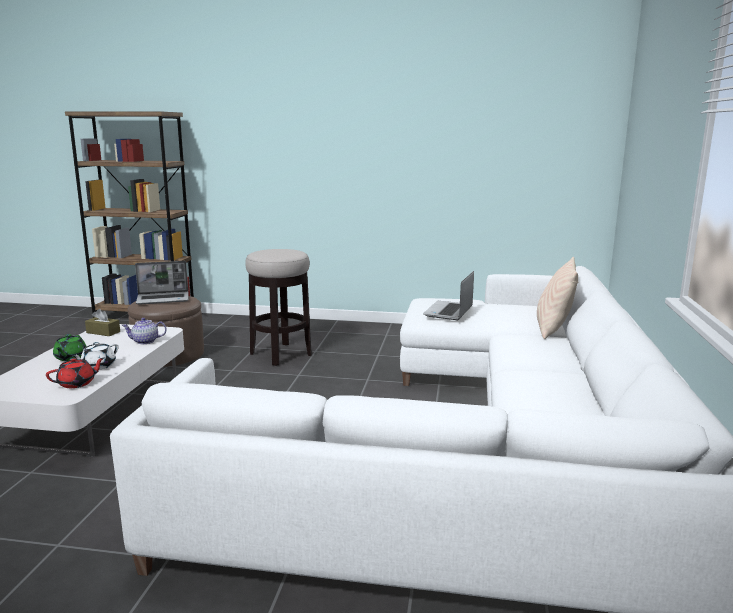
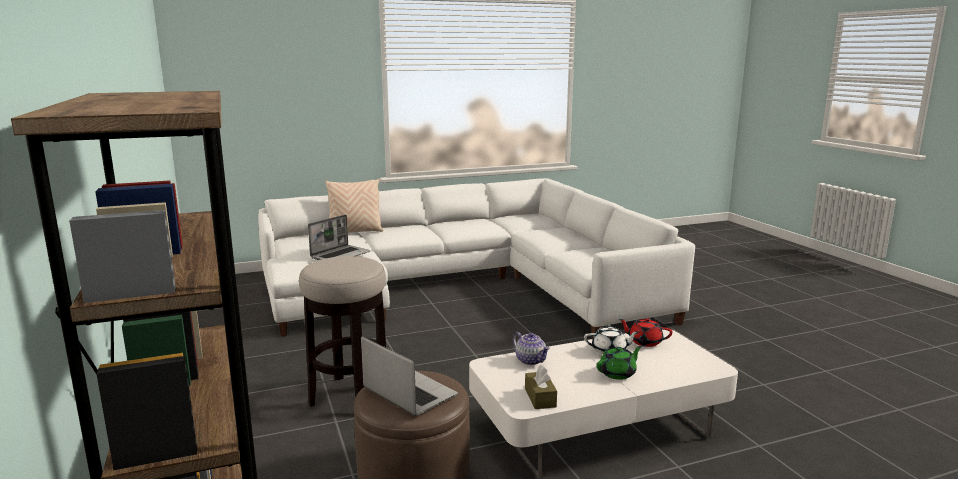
camera: 120 degrees left, 0 degrees up
(449, 312) = (340, 255): laptop -> laptop turned 45 degrees counterclockwise

